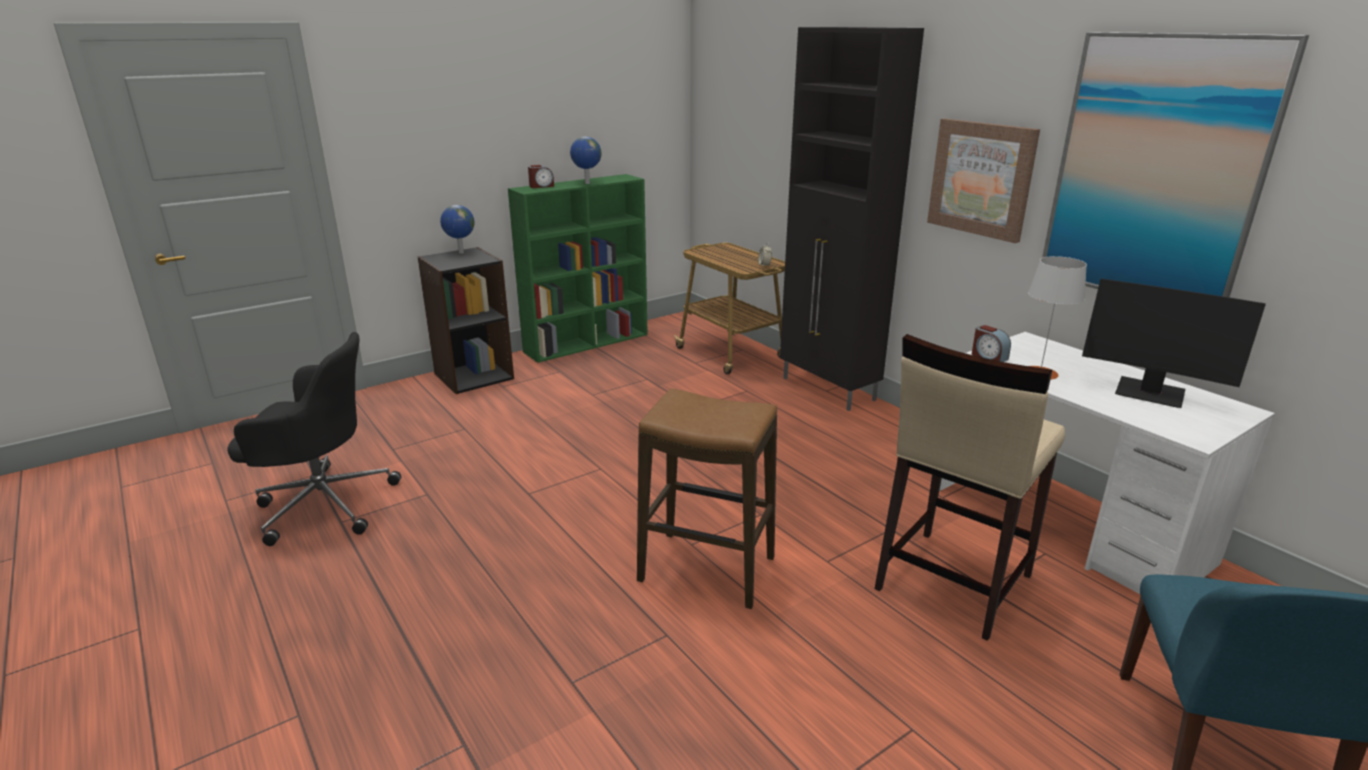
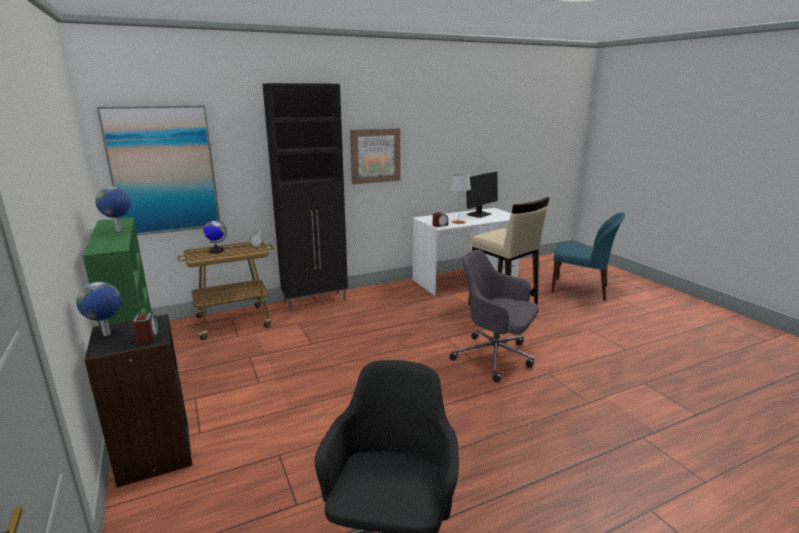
camera: 80 degrees left, 5 degrees down
(541, 186) = (101, 244): alarm clock -> alarm clock (148, 336)
(707, 569) = (495, 357): stool -> grey office chair
(732, 254) = (216, 251): none -> globe
(1155, 172) = (444, 137): picture -> picture (163, 170)

